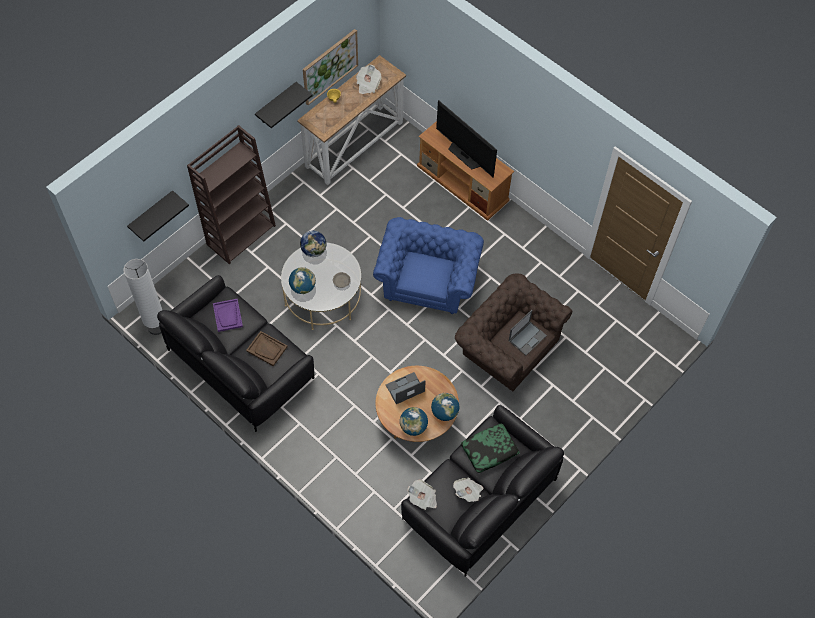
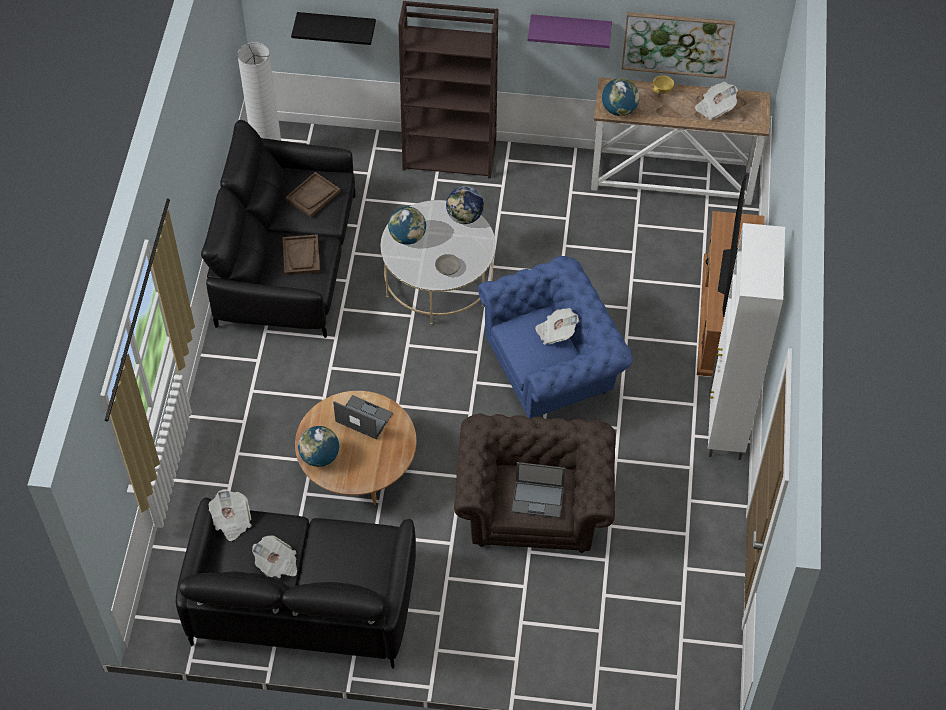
camera: 55 degrees right, 5 degrees down
(228, 316) = (313, 195): purple tray -> brown tray
(276, 104) = (570, 28): black shelf -> purple shelf
(429, 260) = (556, 332): none -> newspaper
(444, 412) = (365, 476): globe -> globe (619, 109)
(489, 450) = (349, 552): pillow -> none
(529, 230) = (725, 427): none -> white cabinet

